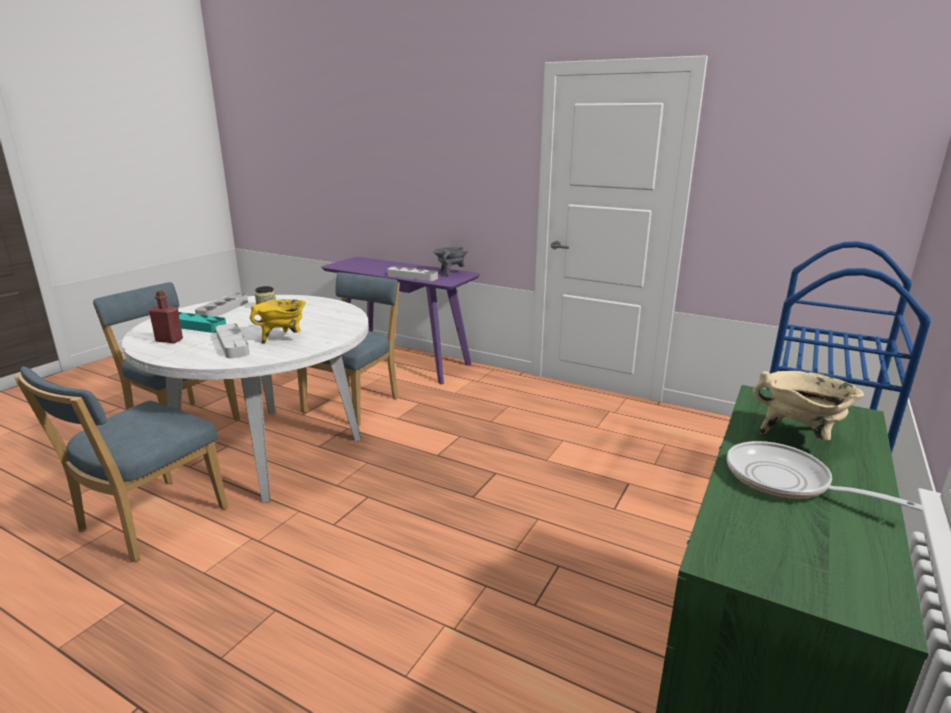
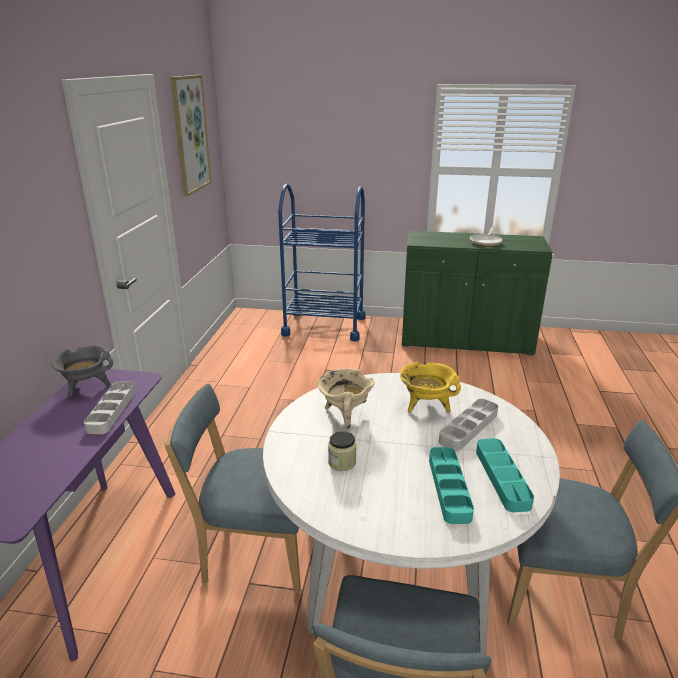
camera: 110 degrees left, 5 degrees up
(169, 340) = (502, 477): red bottle -> turquoise tray
(223, 309) = (372, 499): grey tray -> none
(792, 139) = (190, 134): none -> picture
(799, 437) = (450, 240): beige cooking pot -> beige cooking pot (345, 415)

